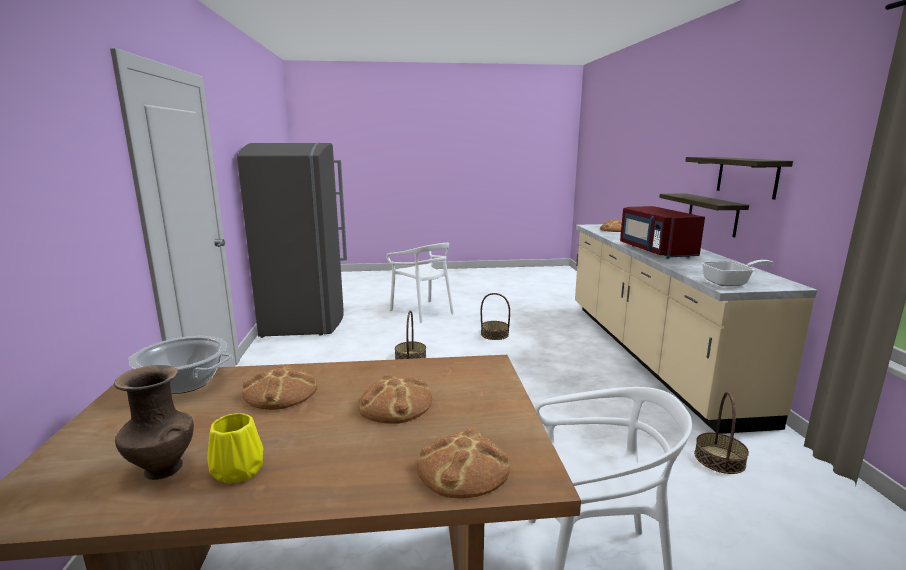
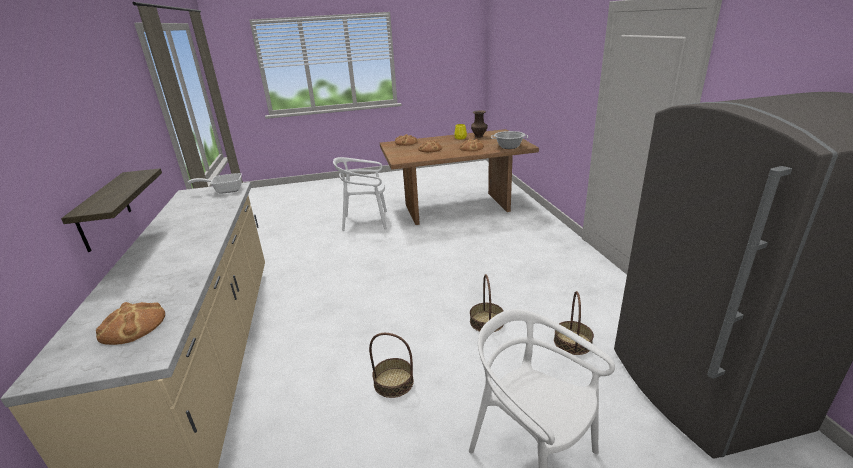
camera: 175 degrees right, 10 degrees up
(655, 251) = (200, 235): red microwave -> none
(719, 459) = (275, 260): basket -> basket (572, 342)
(747, 176) = (107, 147): shelf -> none

